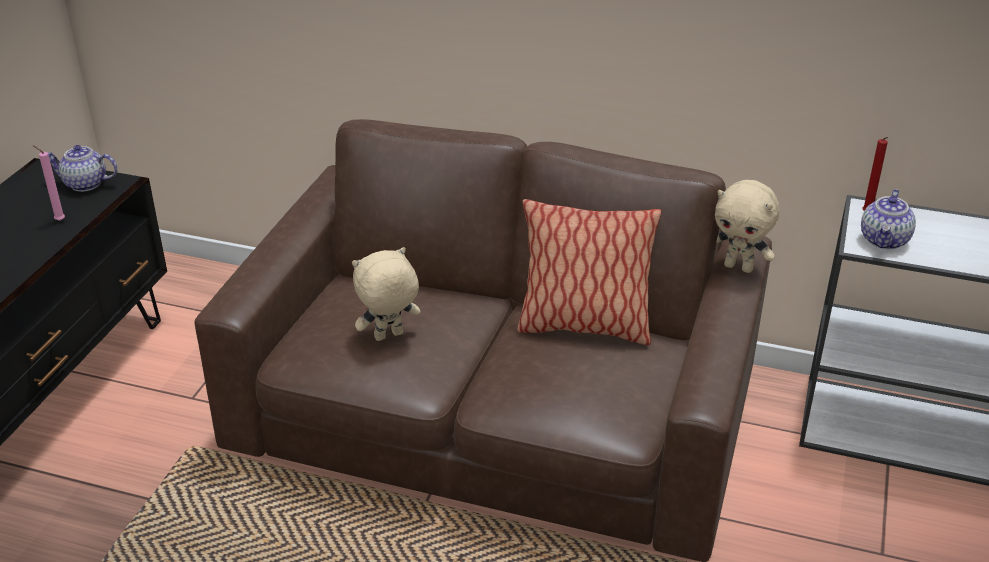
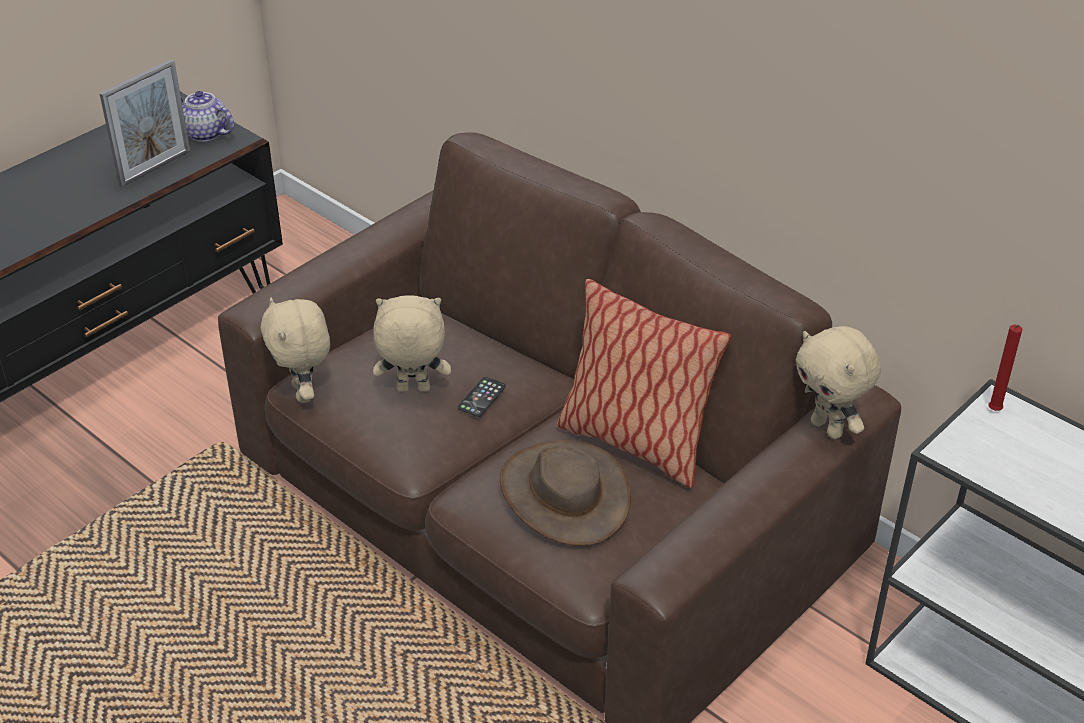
camera: 25 degrees right, 5 degrees up
(58, 220) = (155, 168): pink candle -> picture frame
(294, 366) = (304, 393): none -> beige plush toy
(446, 327) = (482, 397): none -> phone
(566, 375) = (565, 494): none -> brown hat
(885, 240) = (985, 452): teapot -> none

